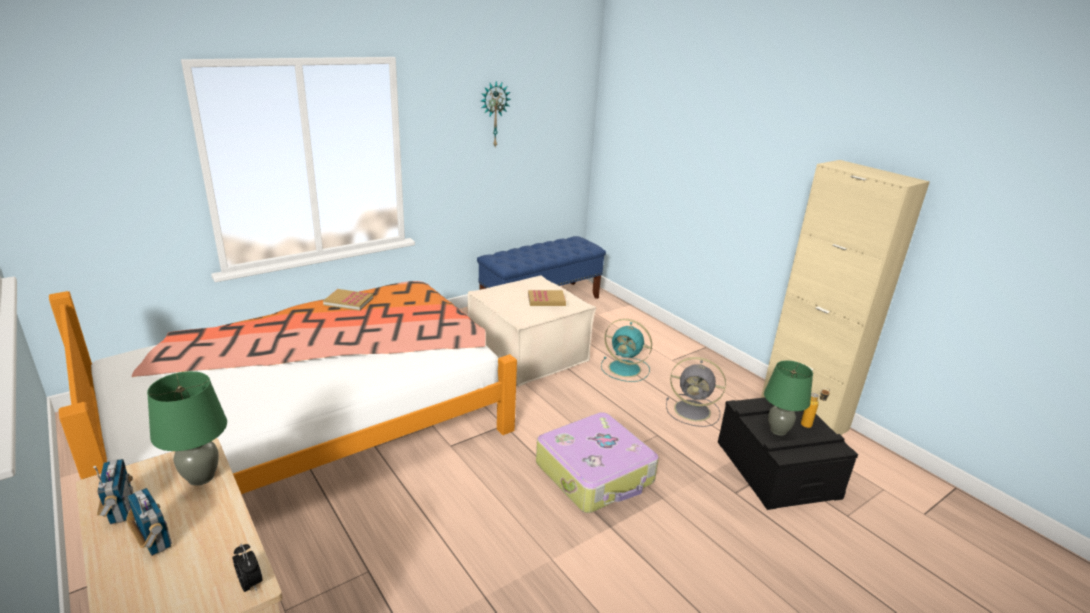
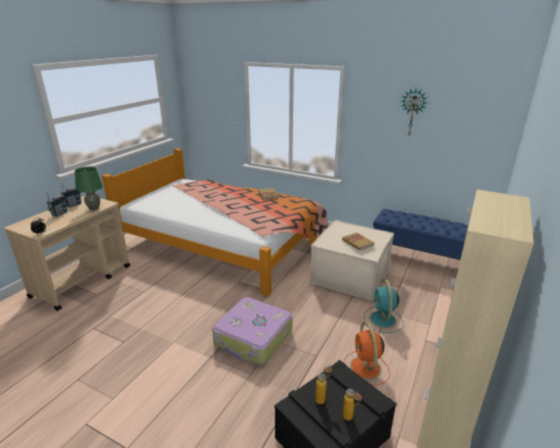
camera: 65 degrees right, 0 degrees up
(694, 411) = (366, 368): grey fan -> orange fan
(778, 430) = (323, 398): green table lamp -> bottle

